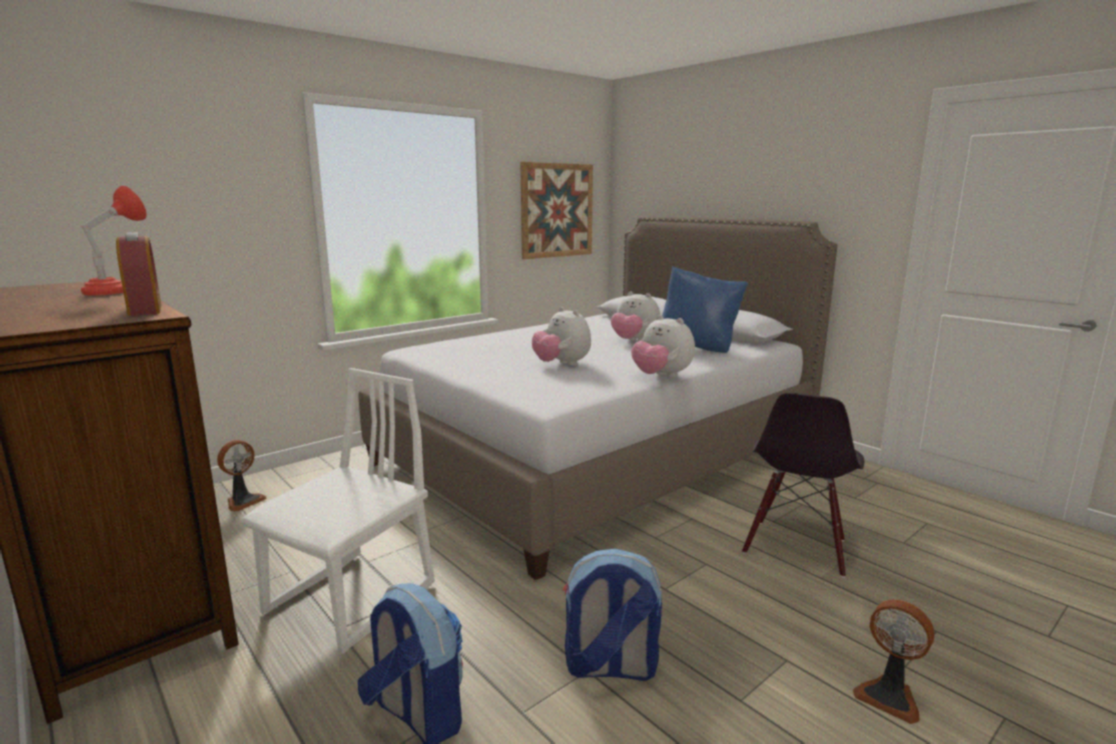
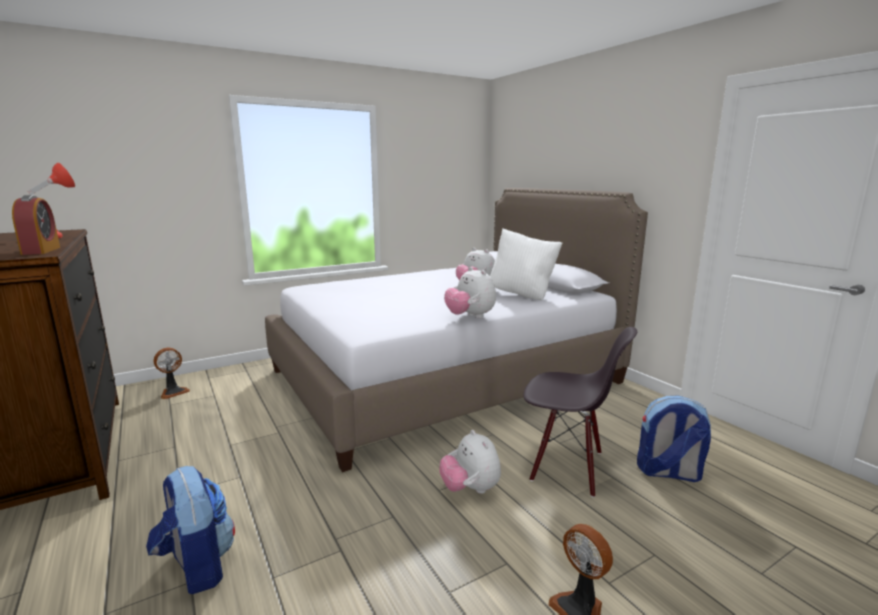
camera: 10 degrees right, 0 degrees up
(352, 599) = (203, 472): white chair -> none
(557, 210) = (440, 183): picture -> none
(562, 365) = (401, 304): plush toy -> plush toy (470, 489)
(610, 667) = (359, 550): backpack -> backpack (668, 473)
(698, 348) = (522, 295): blue pillow -> white pillow
(796, 547) = (567, 467): black chair -> black chair turned 105 degrees counterclockwise

